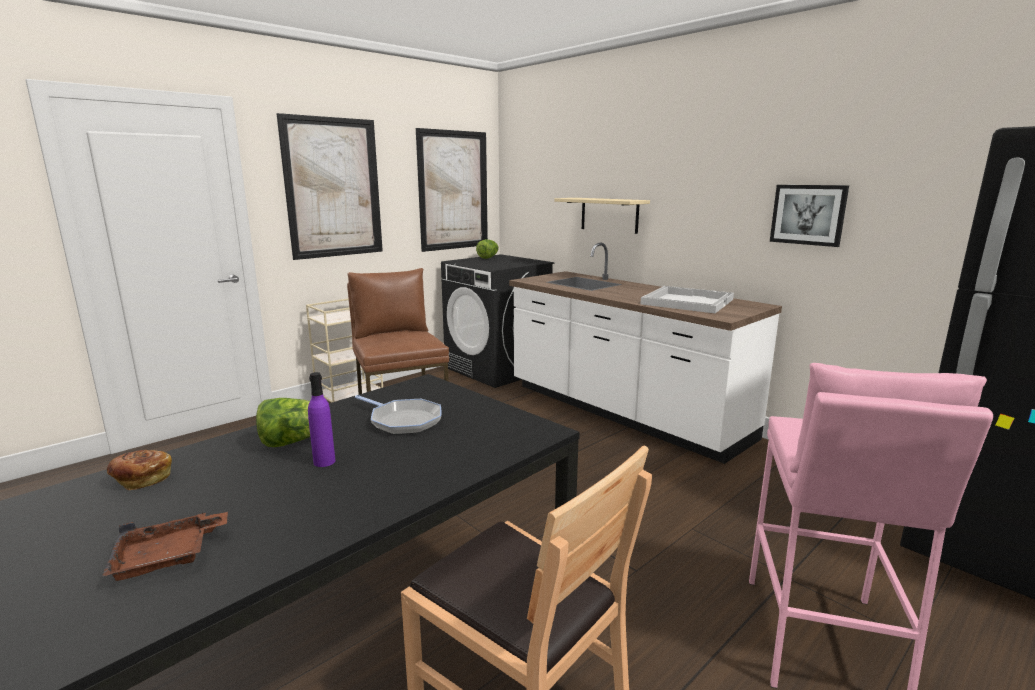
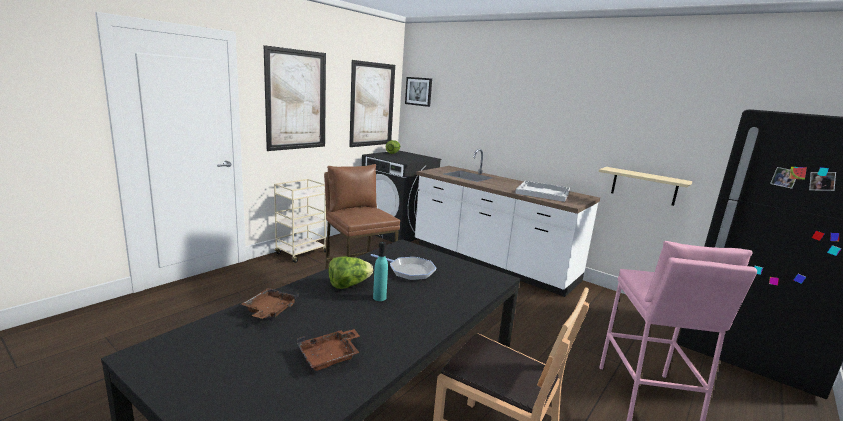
camera: 10 degrees left, 0 degrees up
(142, 479) = (269, 310): bread -> brown tray
(324, 461) = (379, 298): purple bottle -> turquoise bottle
(609, 215) = (484, 130): beige shelf -> beige shelf (644, 186)
(808, 214) = (620, 142): picture -> picture (419, 91)

